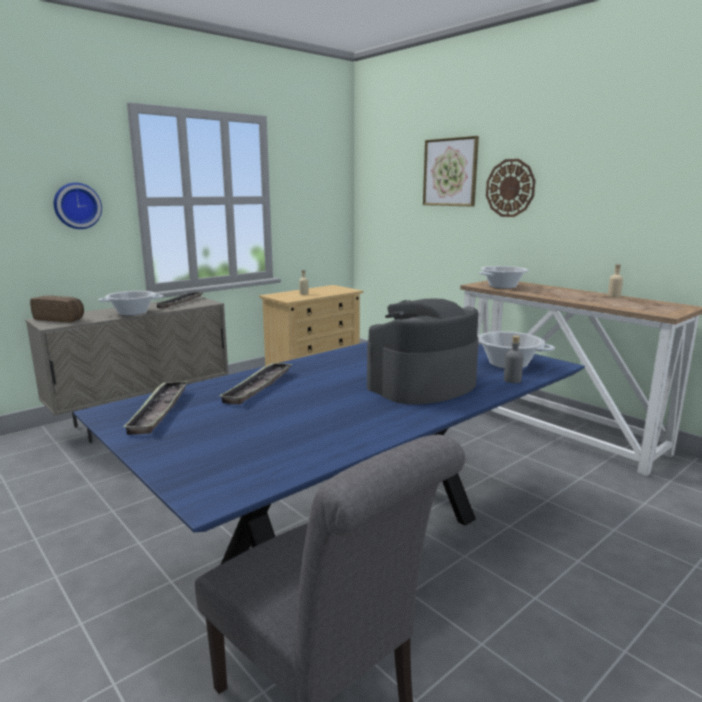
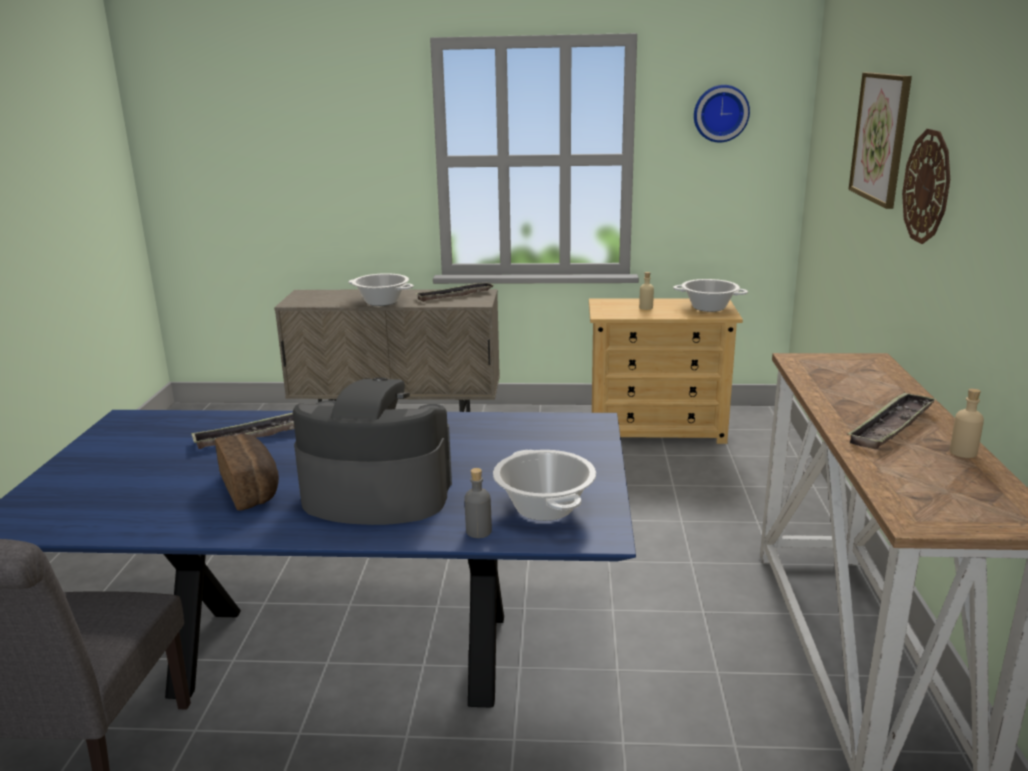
camera: 45 degrees right, 5 degrees up
(61, 319) = (315, 296): bread -> bread (252, 488)
(77, 206) = (365, 166): wall clock -> wall clock (720, 113)
(159, 411) = (147, 432): tray -> tray (891, 426)
(502, 286) = (828, 373): cooking pot -> cooking pot (708, 307)

